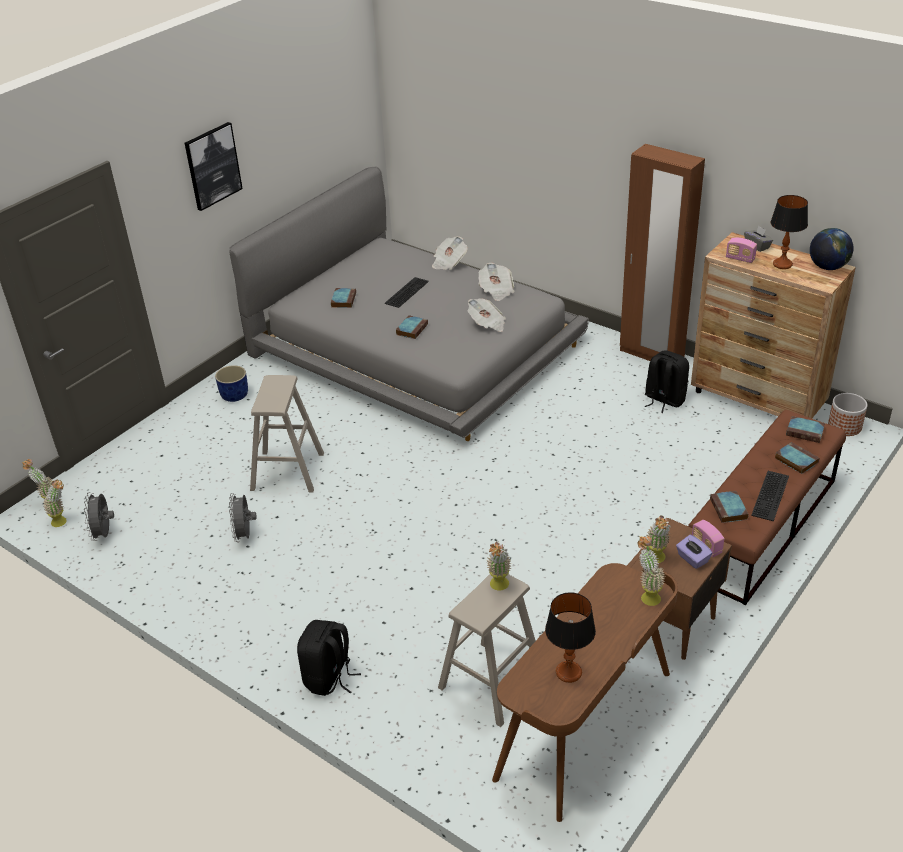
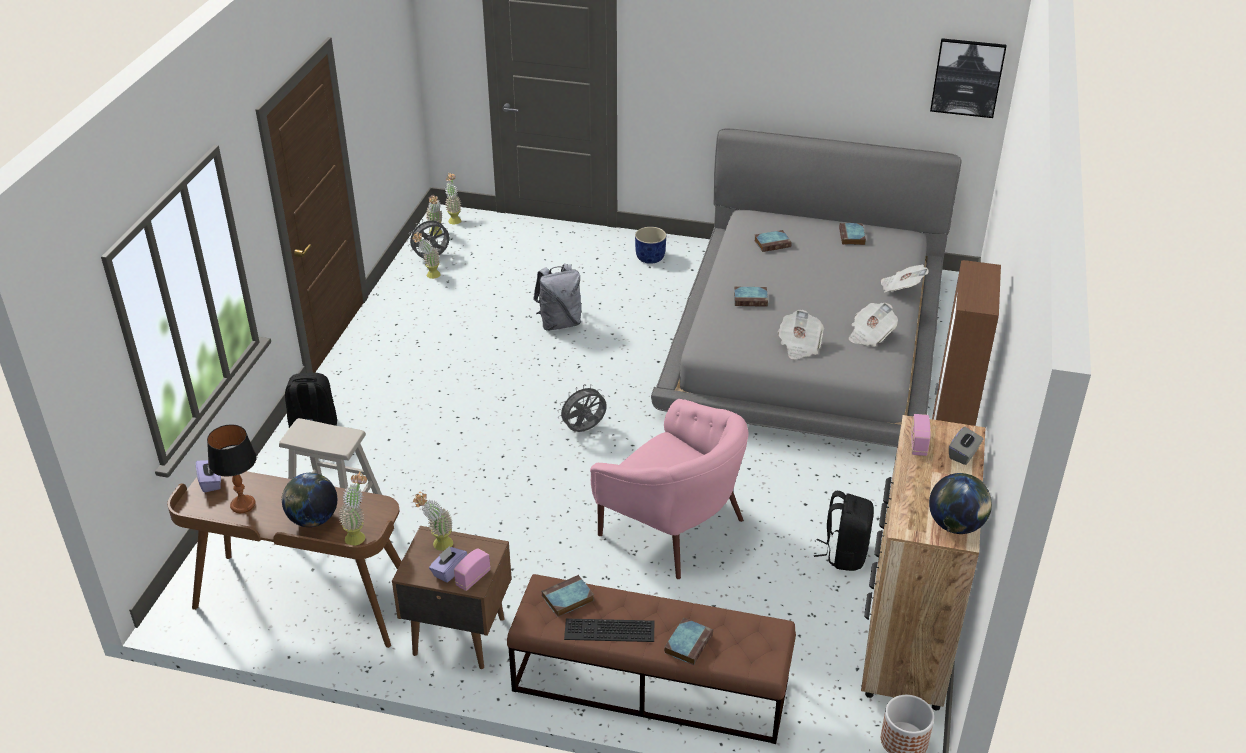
camera: 65 degrees right, 0 degrees up
(212, 166) = (734, 42): picture -> picture (967, 77)
(245, 535) = (463, 328): grey fan -> grey fan (584, 430)
(287, 471) = (559, 323): beige stool -> grey backpack
(406, 291) = (818, 276): keyboard -> none
(499, 587) = (338, 438): potted plant -> potted plant (429, 275)
(521, 694) = (211, 482): none -> purple tissue box
(596, 472) = (673, 527): none -> pink armchair
(612, 623) = (313, 519): none -> globe
(782, 264) = (932, 483): table lamp -> none
(805, 432) = (752, 645): book -> book (852, 237)

